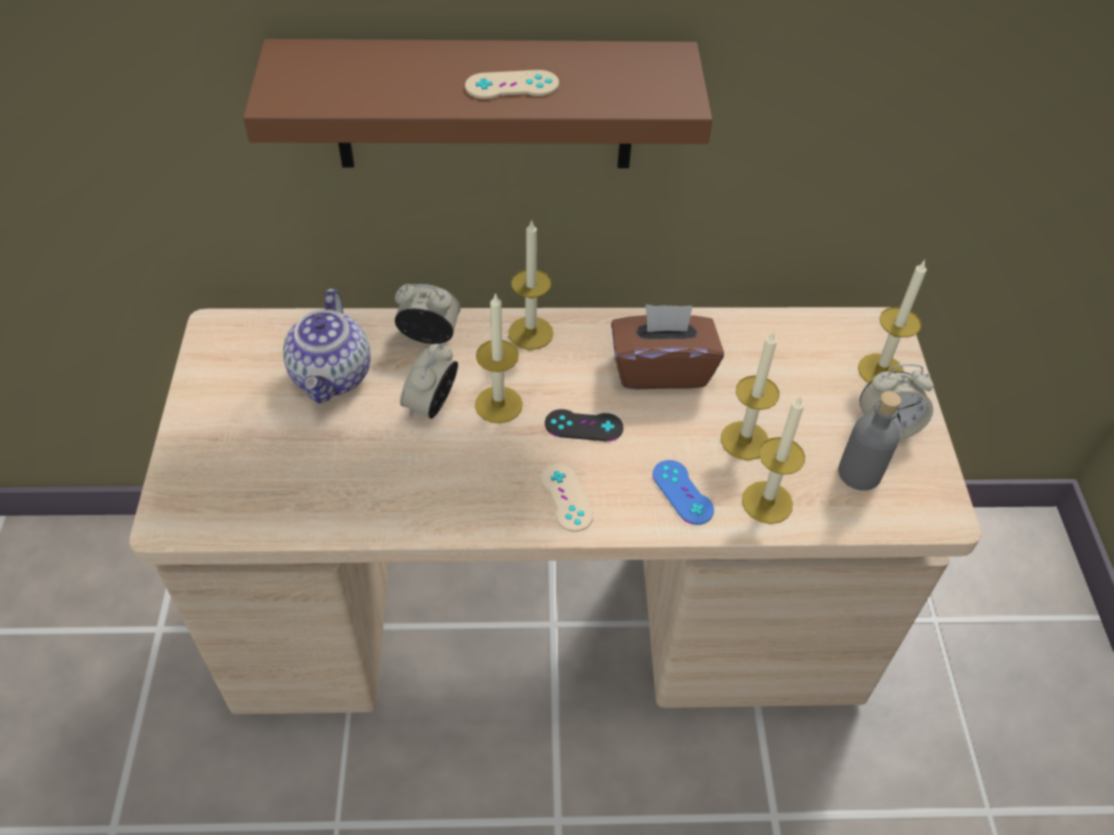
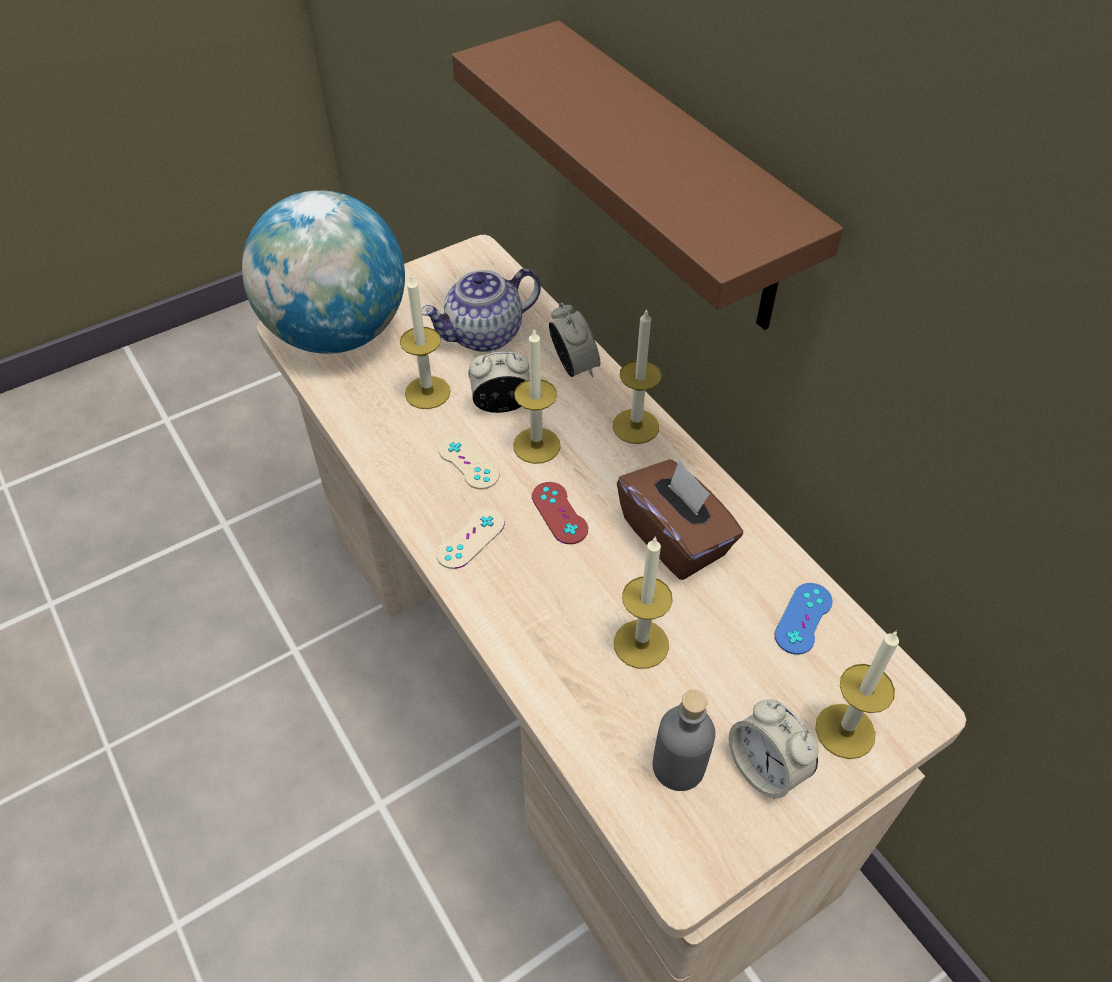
camera: 60 degrees right, 0 degrees up
(220, 484) = (338, 333): none -> globe
(512, 85) = (633, 150): beige game controller -> beige game controller (468, 463)
(584, 426) = (559, 513): black game controller -> red game controller
(682, 492) = (538, 621): blue game controller -> blue game controller (803, 618)
(767, 502) = (577, 696): candle -> candle (427, 392)

